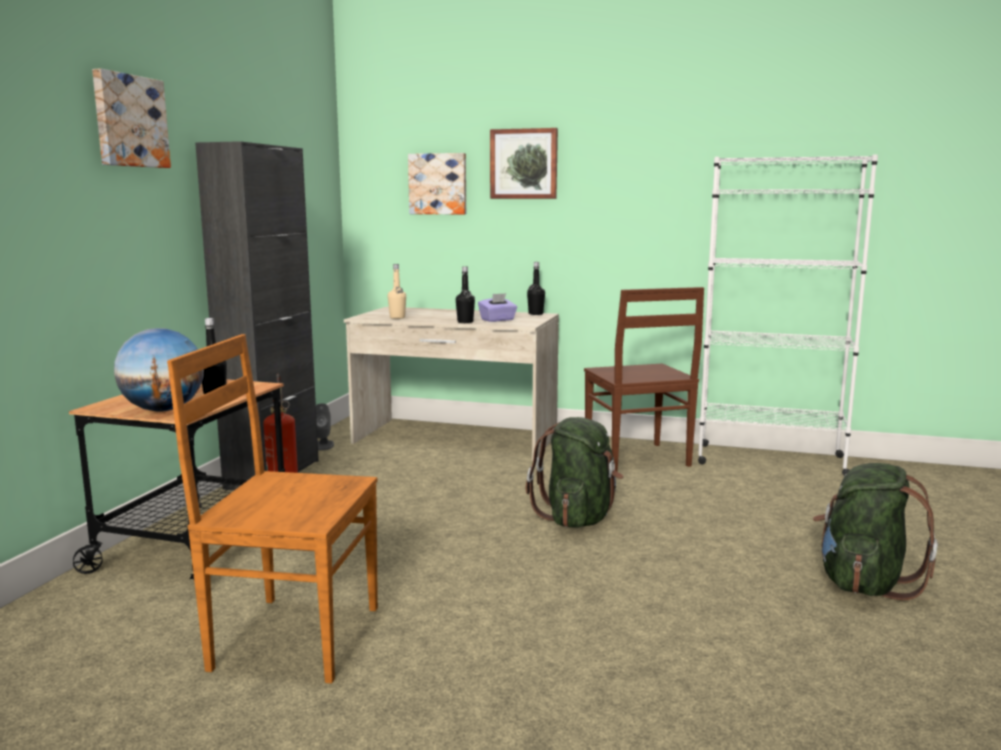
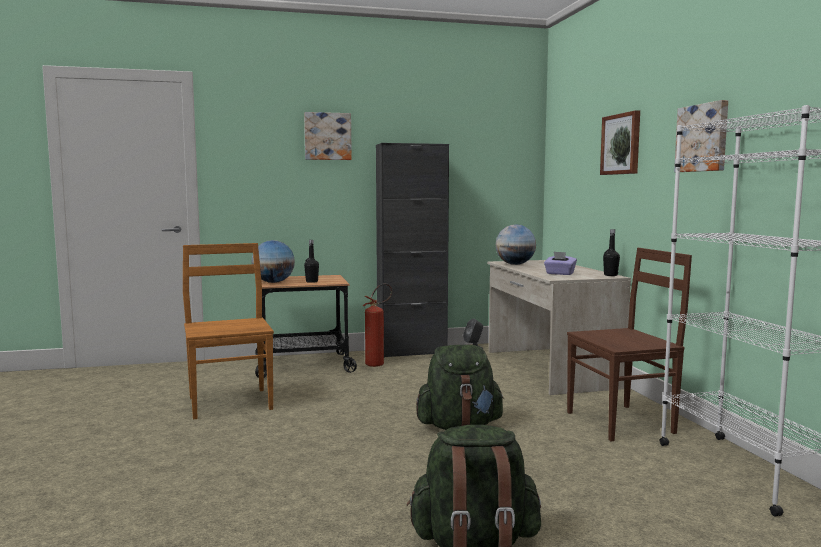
camera: 60 degrees right, 5 degrees down
(397, 317) = (515, 264): beige bottle -> globe
(438, 184) = (581, 164): picture -> picture (703, 138)
(465, 322) = (532, 271): black bottle -> none
(637, 459) = (622, 422): brown chair -> brown chair turned 150 degrees counterclockwise

